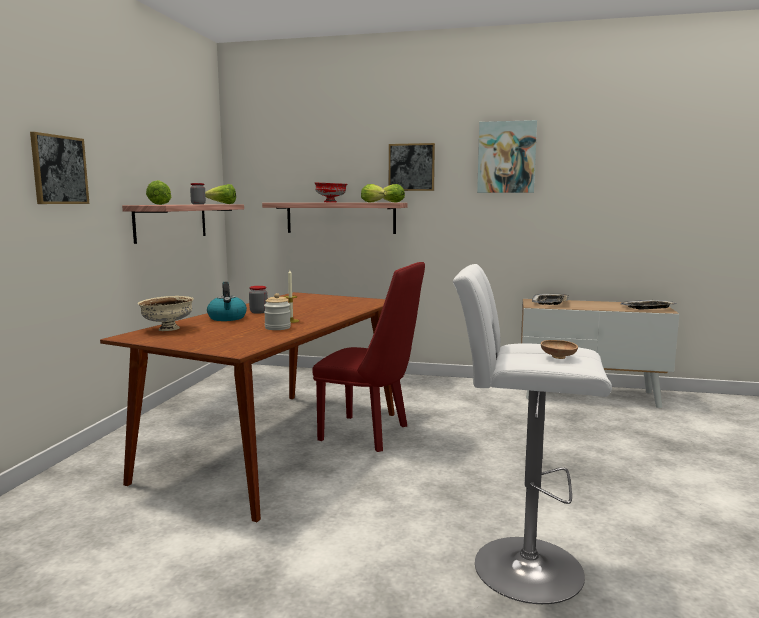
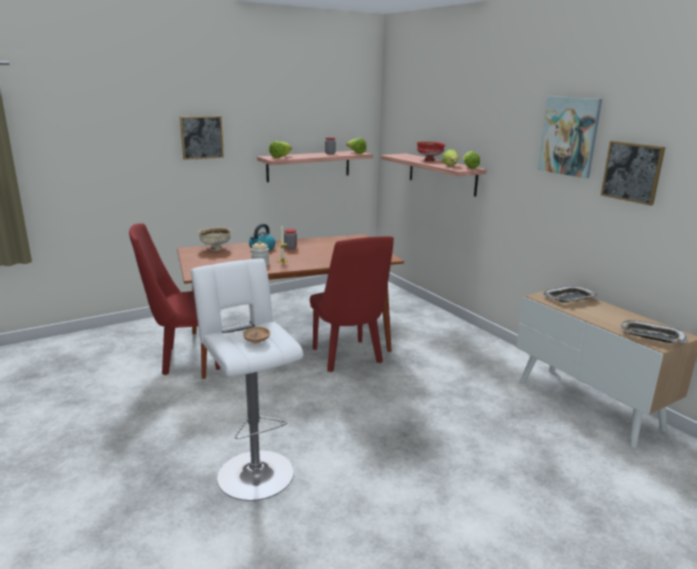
camera: 45 degrees right, 10 degrees up
(183, 514) = (185, 359): none -> red chair
(411, 167) = (493, 136): picture -> picture (632, 172)

